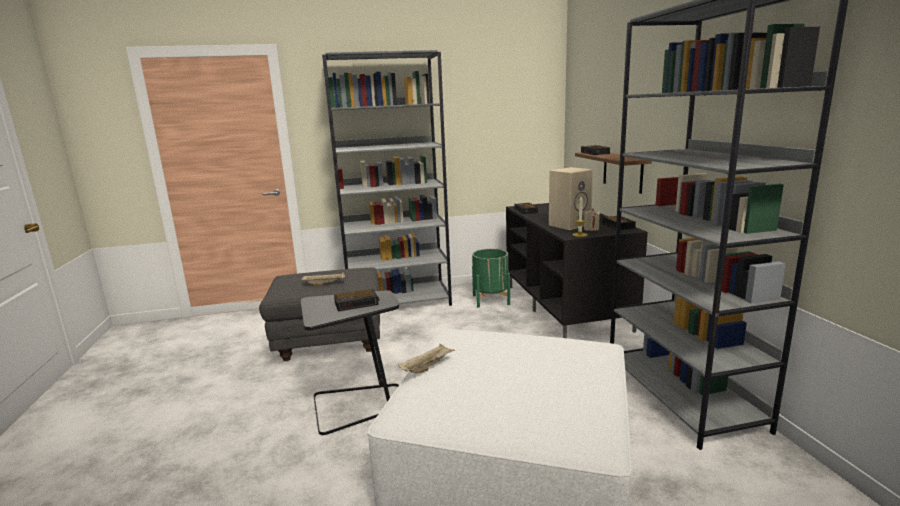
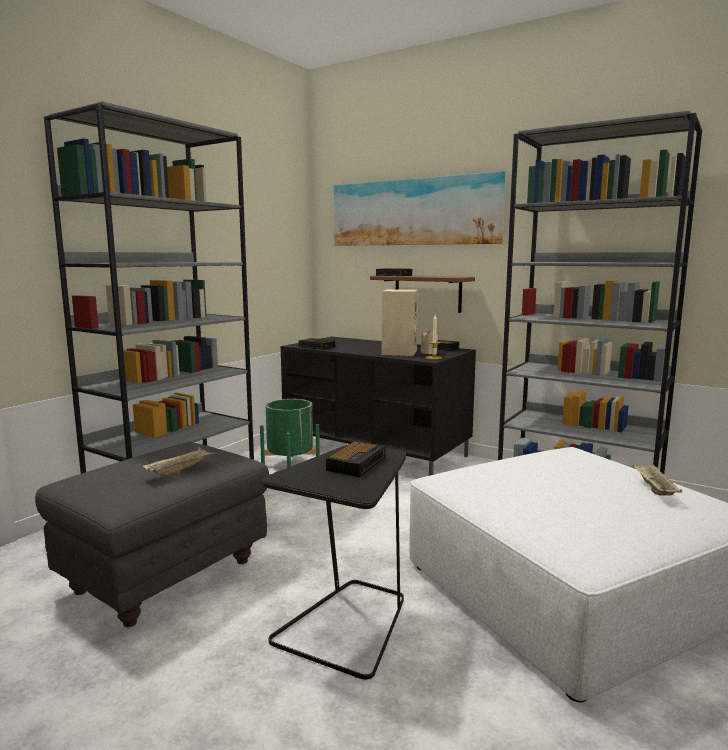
camera: 45 degrees left, 5 degrees down
(427, 367) = (507, 511): beige tray -> beige tray (654, 489)
(617, 92) = (413, 212): none -> picture

